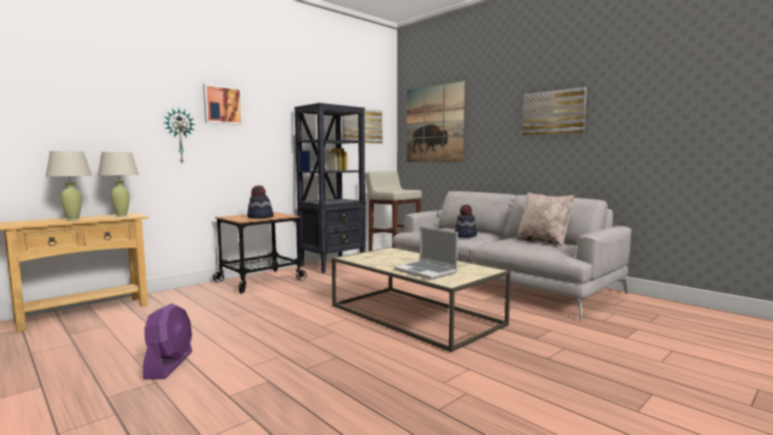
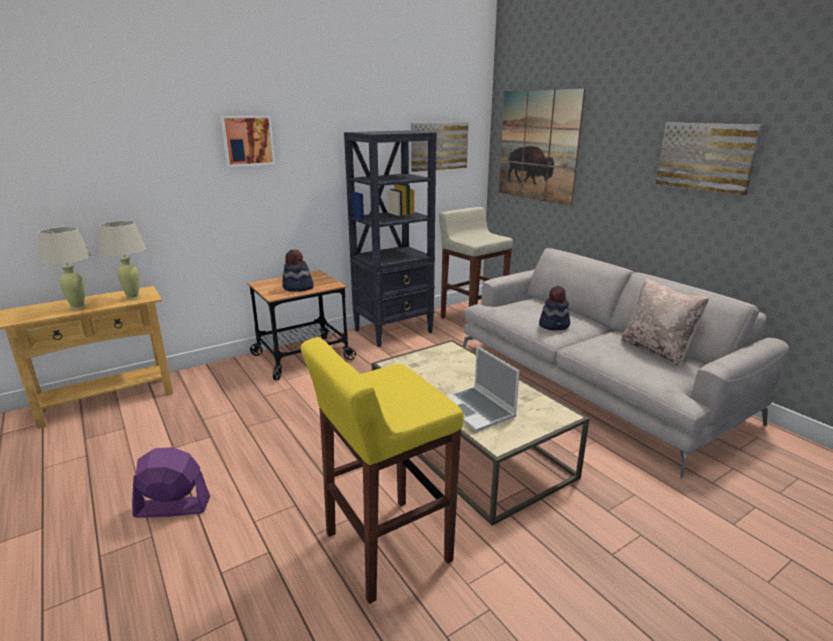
camera: 10 degrees right, 15 degrees up
(169, 365) = (172, 507): purple fan -> purple fan turned 105 degrees counterclockwise
(179, 136) = (196, 187): wall clock -> none
(369, 370) = (385, 548): none -> yellow stool

